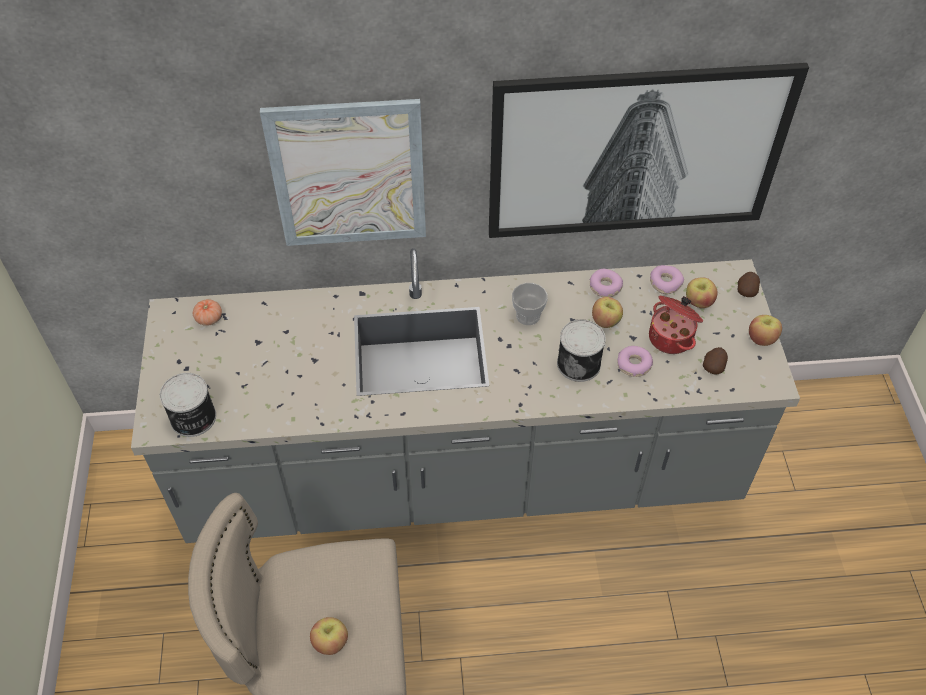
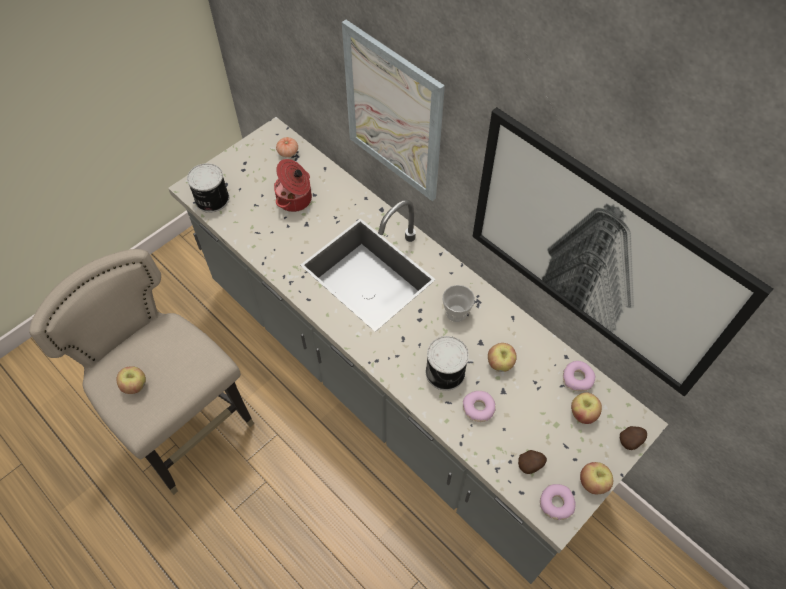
camera: 50 degrees right, 5 degrees up
(605, 287) = (531, 342): donut -> donut (555, 503)
(671, 337) = (529, 417): cooking pot -> cooking pot (295, 199)

